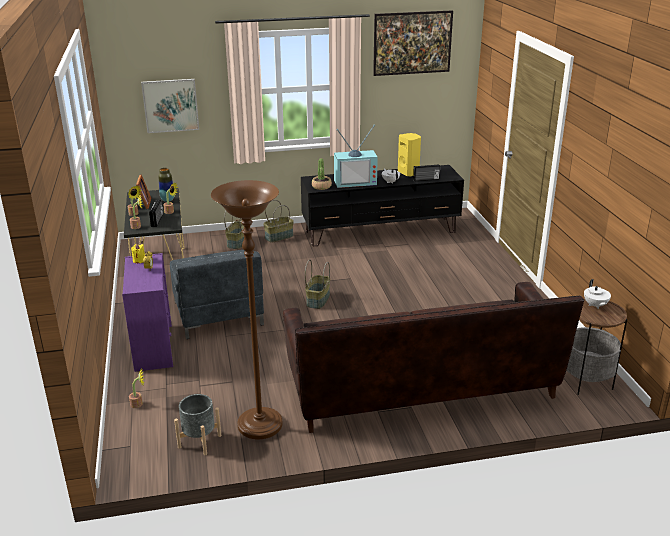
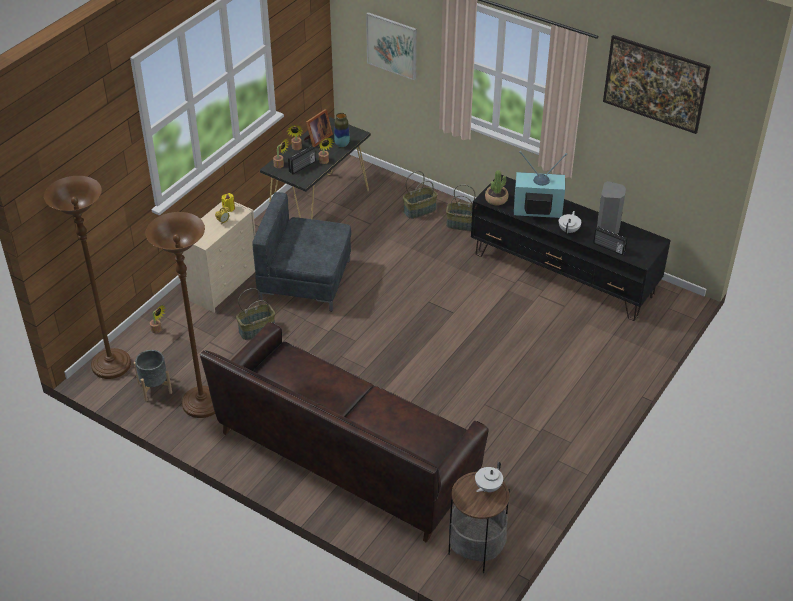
camera: 45 degrees right, 15 degrees up
(131, 451) = (111, 365): none -> brown floor lamp
(153, 347) = (224, 285): purple dresser -> beige dresser
(218, 312) = (306, 281): grey armchair -> grey armchair turned 75 degrees clockwise
(317, 300) = (393, 318): basket -> basket (257, 329)
(355, 181) = (537, 210): television -> television turned 150 degrees clockwise
(409, 173) = (608, 228): yellow speaker -> grey speaker

